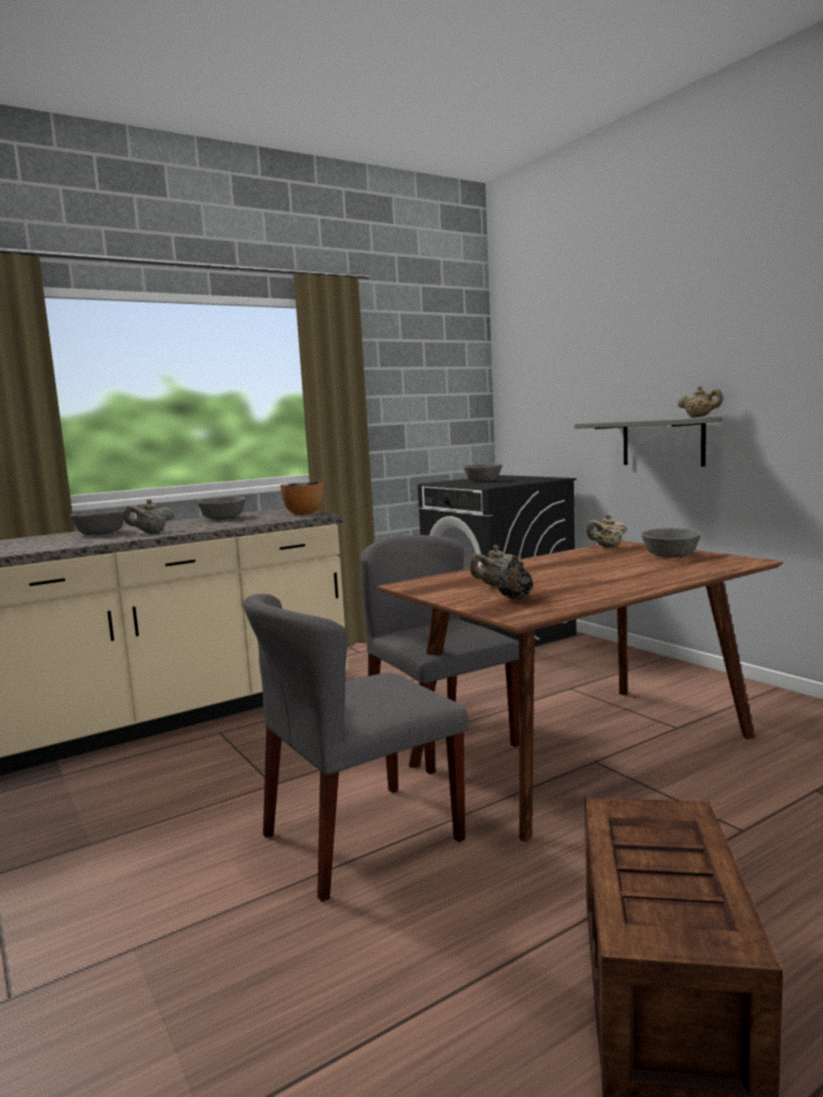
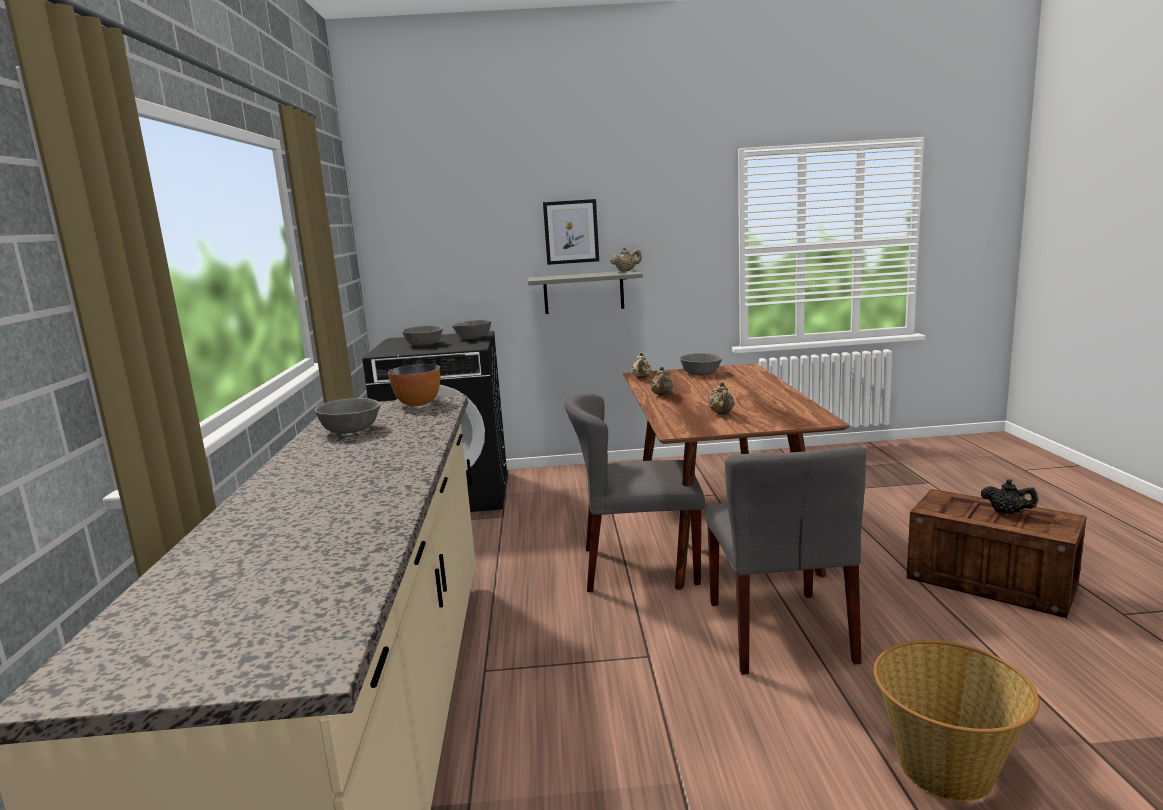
camera: 60 degrees left, 5 degrees up
(100, 533) = (314, 483): grey bowl -> grey bowl (473, 338)
(126, 993) = (946, 769): none -> basket
(151, 532) = (390, 459): beige teapot -> beige teapot (662, 395)
(515, 599) = (772, 415): black teapot -> black teapot (1007, 513)
(654, 368) = (571, 232): none -> picture

